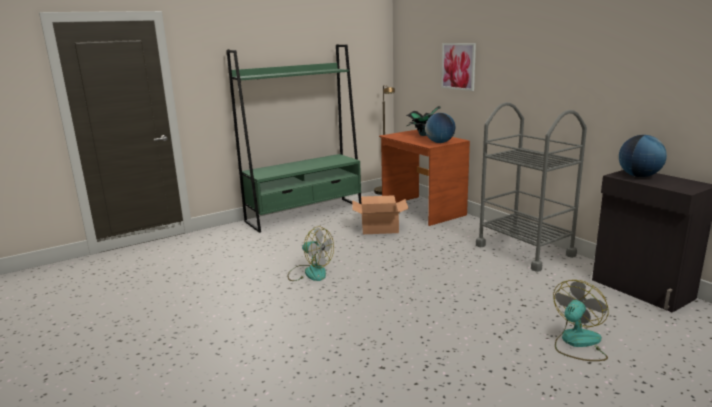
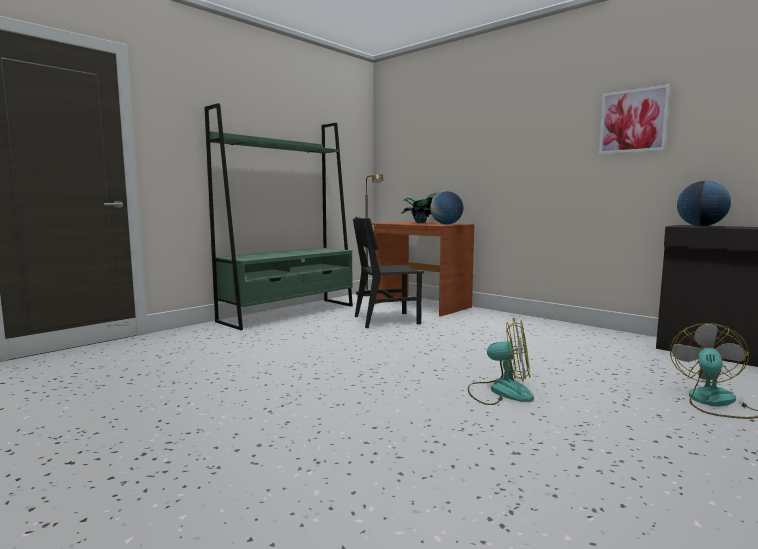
camera: 15 degrees left, 10 degrees down
(310, 272) = (333, 362): fan -> fan (500, 391)
(379, 227) = (386, 320): cardboard box -> black chair
(458, 66) = (457, 148): picture -> picture (633, 121)
(524, 250) = (560, 330): grey cart -> none

